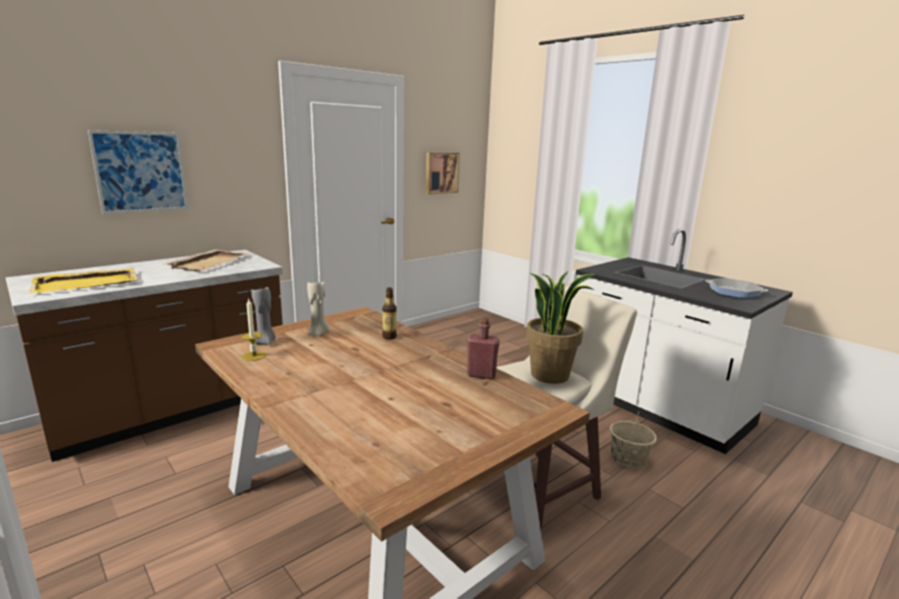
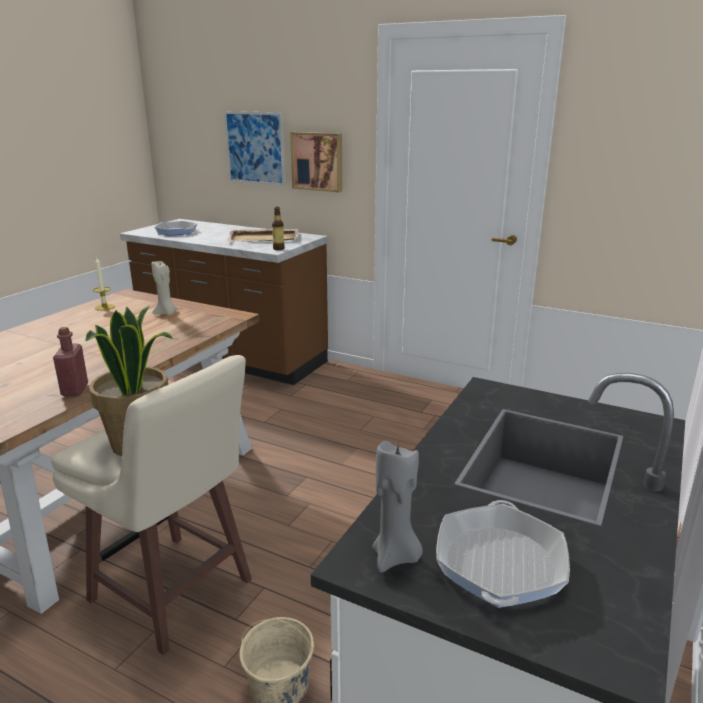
camera: 70 degrees right, 5 degrees up
(87, 283) = (176, 231): yellow tray -> frying pan
(266, 342) = (136, 303): grey candle -> grey candle (395, 557)
(389, 337) = (169, 338): bottle -> bottle (278, 249)
(441, 173) = (630, 177): picture -> picture (318, 161)

